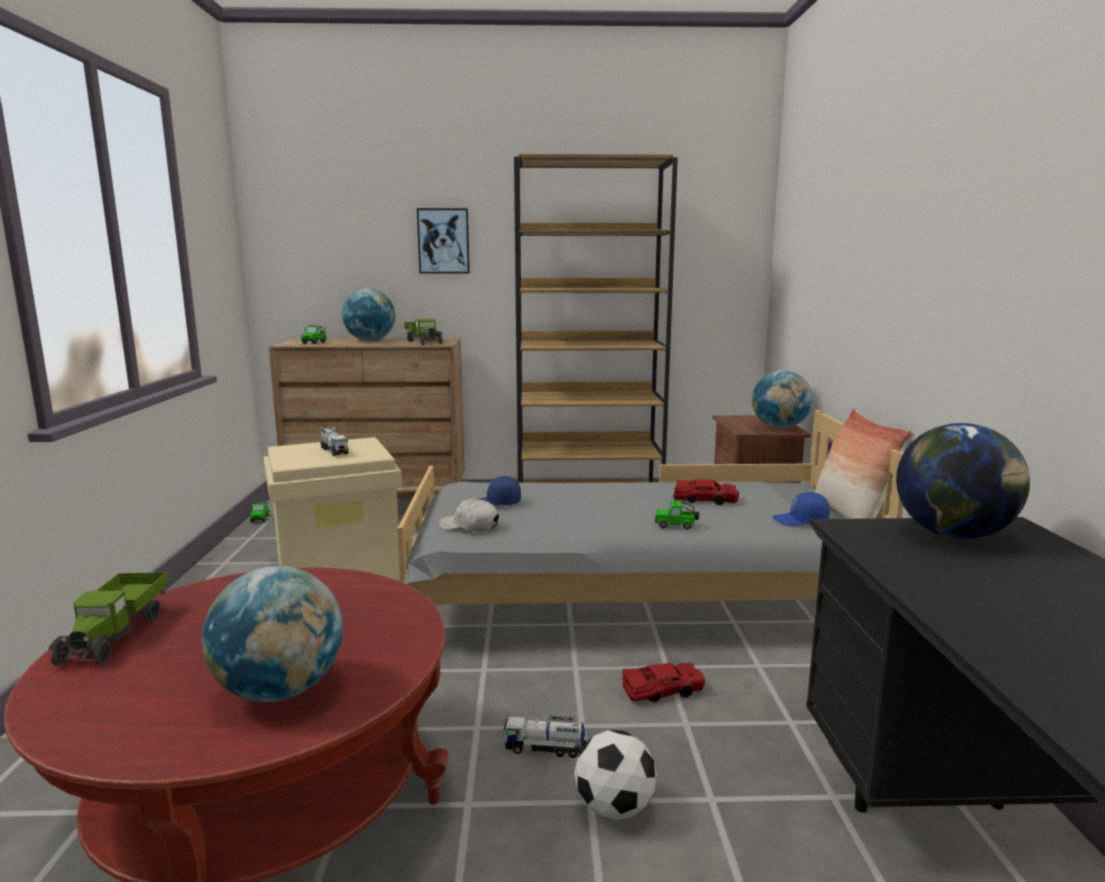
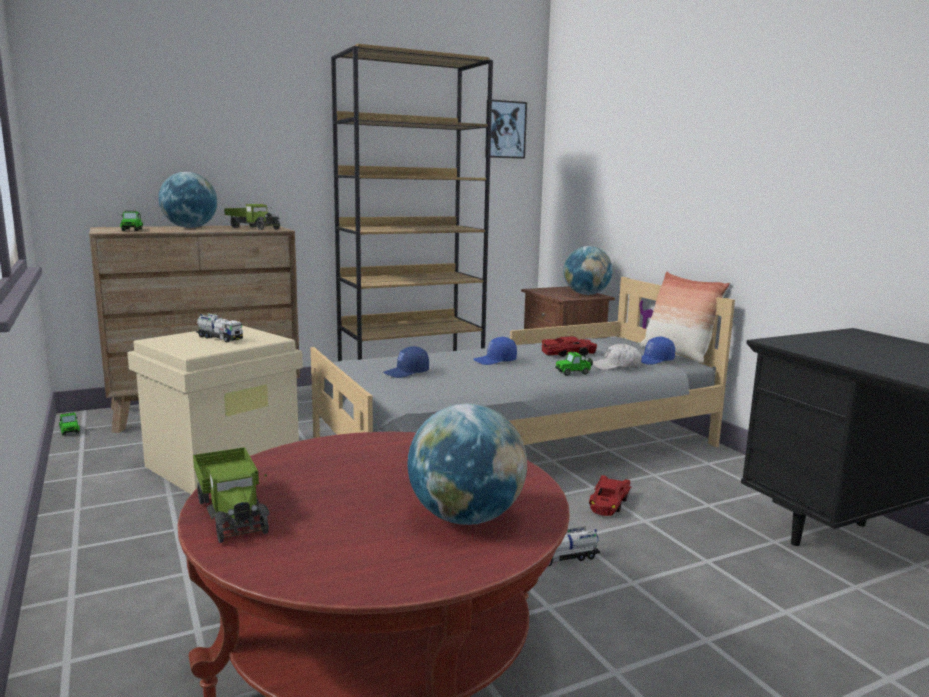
camera: 25 degrees left, 0 degrees up
(443, 241) = (257, 125): picture -> picture (505, 129)
(470, 526) = (411, 391): white cap -> white cap (616, 366)
(607, 500) = (495, 361): none -> blue cap
(614, 808) = (653, 582): football -> none
(663, 691) = (608, 503): red toy car -> red toy car turned 150 degrees clockwise
(954, 535) = (838, 340): globe -> none

